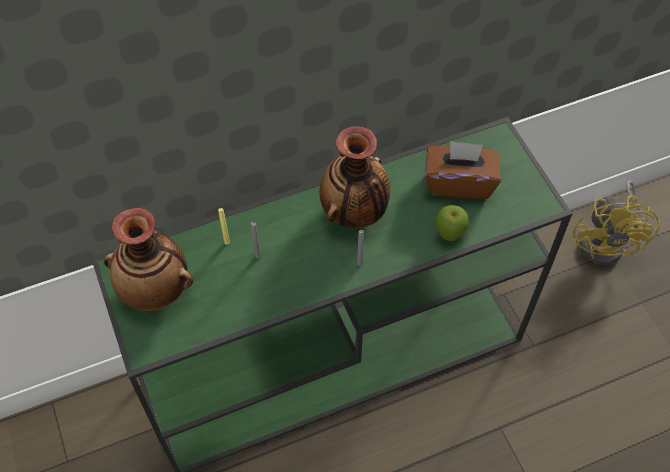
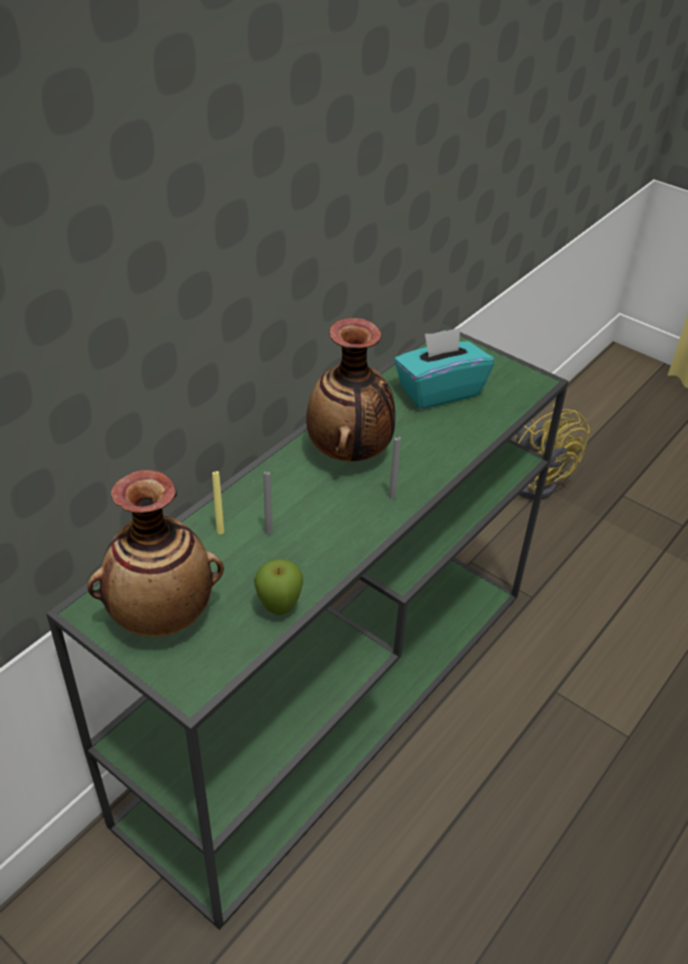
camera: 30 degrees left, 15 degrees down
(449, 236) = (466, 439): apple -> apple (279, 609)
(459, 183) = (439, 391): brown tissue box -> turquoise tissue box

